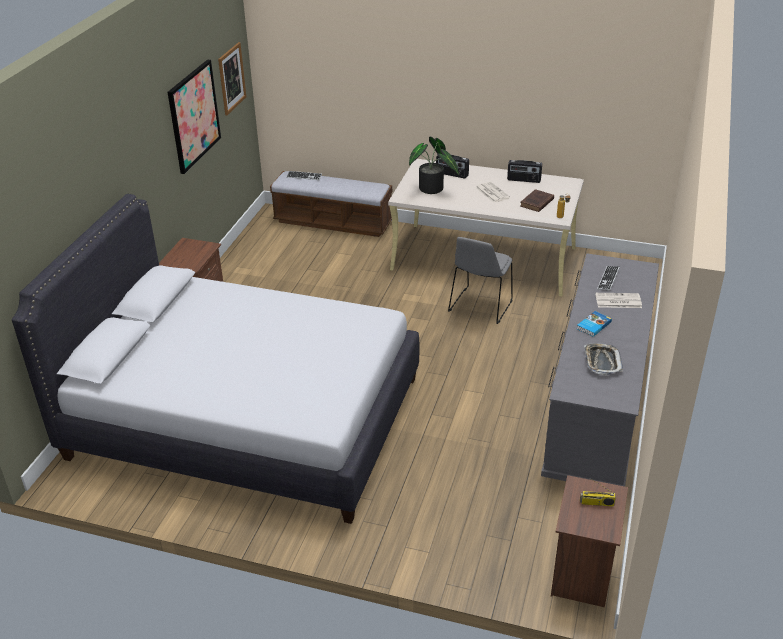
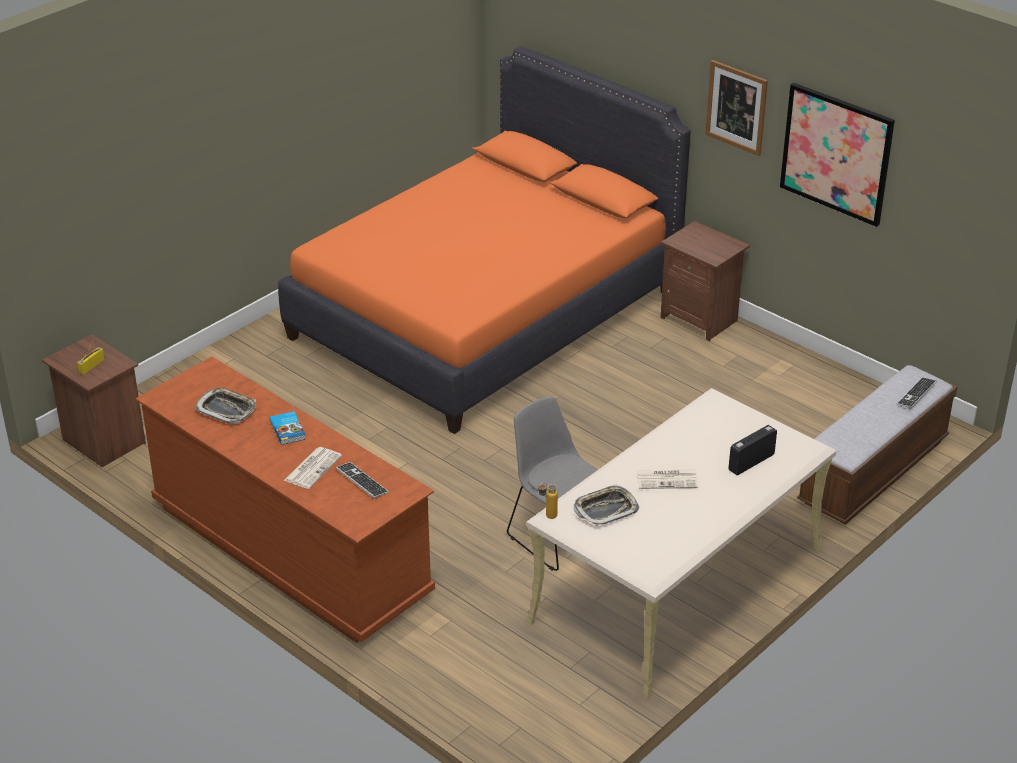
camera: 115 degrees right, 0 degrees up
(231, 78) = (946, 191): picture -> picture (736, 107)
(245, 418) = (483, 313): white bed -> orange bed
(432, 190) = (712, 428): potted plant -> none
(524, 180) = (686, 525): radio -> none
(536, 203) = (606, 509): brown book -> tray
(596, 407) = (290, 549): grey dresser -> brown dresser

